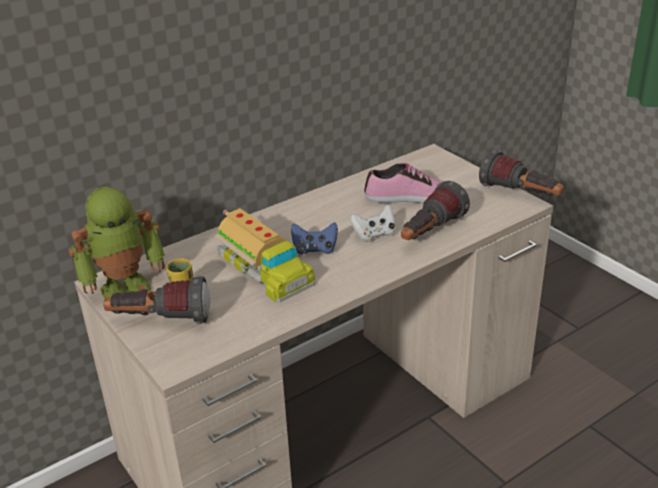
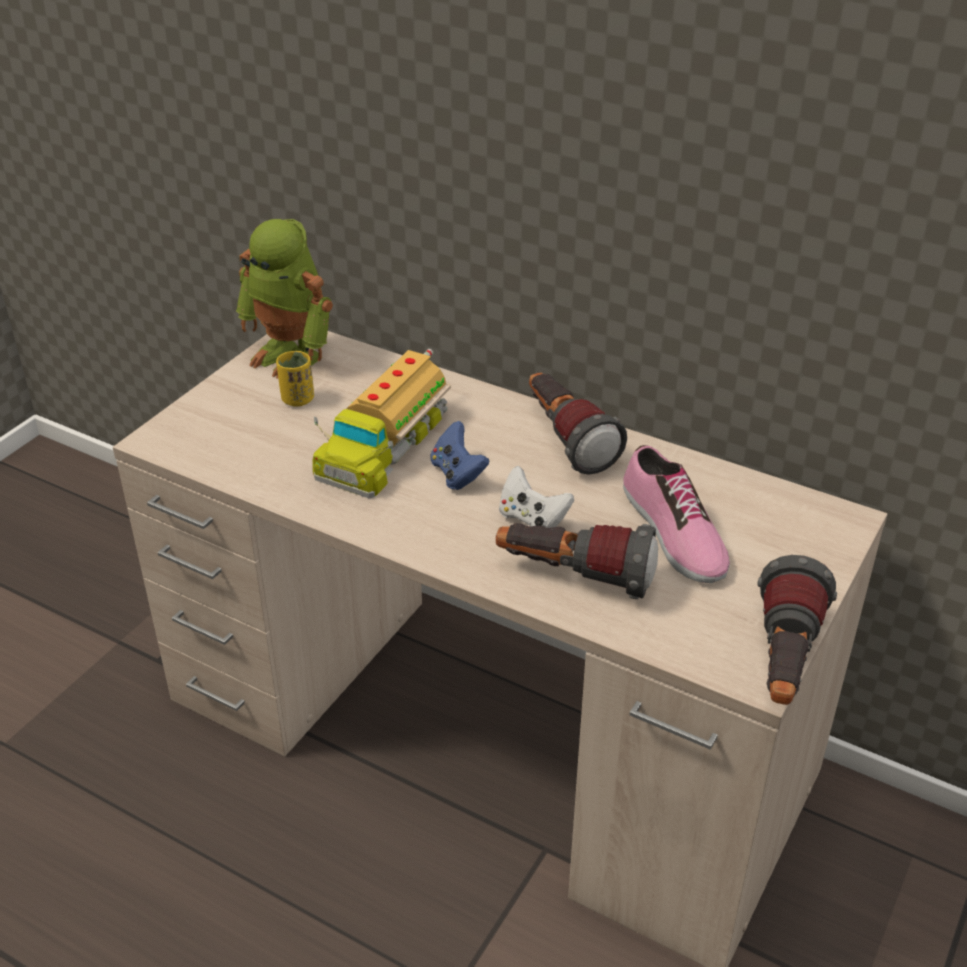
camera: 65 degrees right, 5 degrees up
(160, 320) = (237, 401): flashlight -> flashlight (566, 439)

